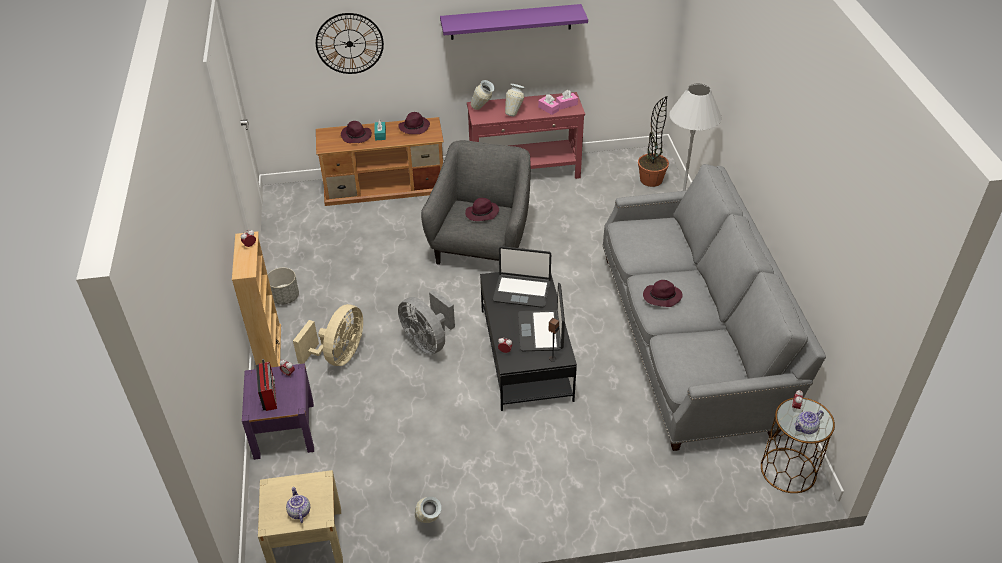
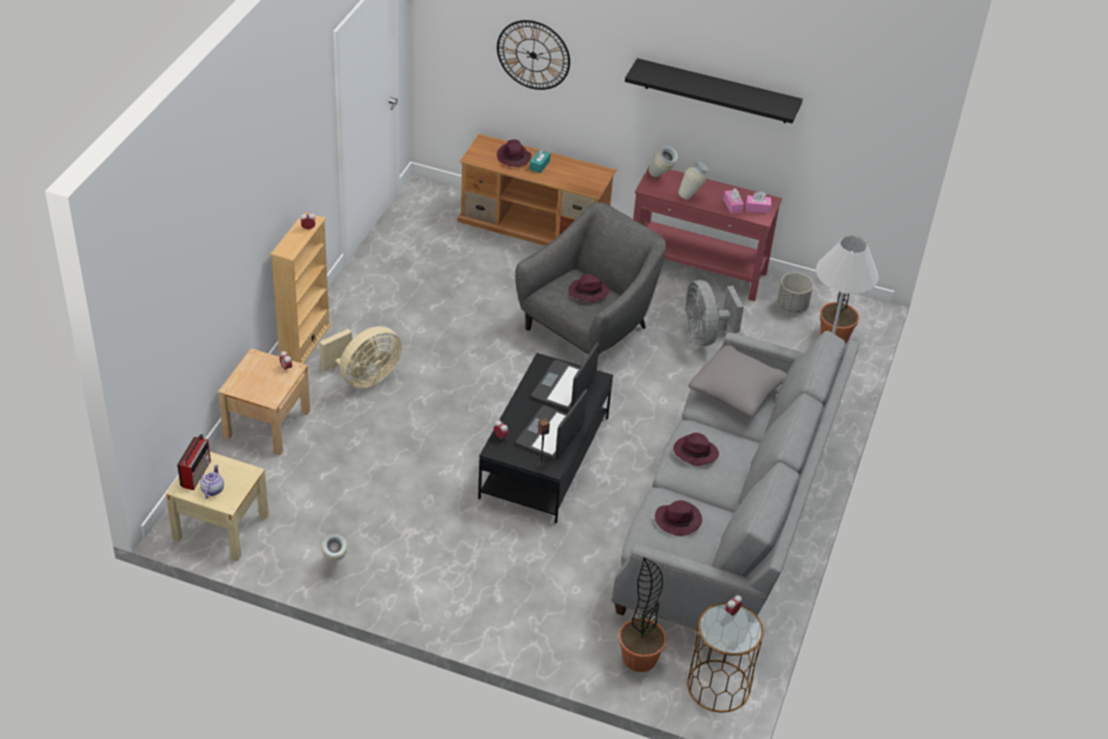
camera: 25 degrees right, 0 degrees up
(269, 395) = (257, 379): radio -> radio (196, 473)
(284, 297) = (353, 299): grey planter -> grey planter (792, 305)
(284, 430) = (267, 424): purple nightstand -> beige nightstand
(414, 127) = (581, 170): purple hat -> purple hat (678, 520)
(428, 341) = (458, 402): grey fan -> grey fan (705, 334)
(511, 22) = (717, 91): purple shelf -> black shelf
(522, 291) = (564, 387): laptop -> laptop turned 75 degrees clockwise
(650, 239) = (737, 391): none -> grey pillow
(717, 478) = (639, 658): none -> potted plant
(806, 428) = (724, 636): teapot -> none

